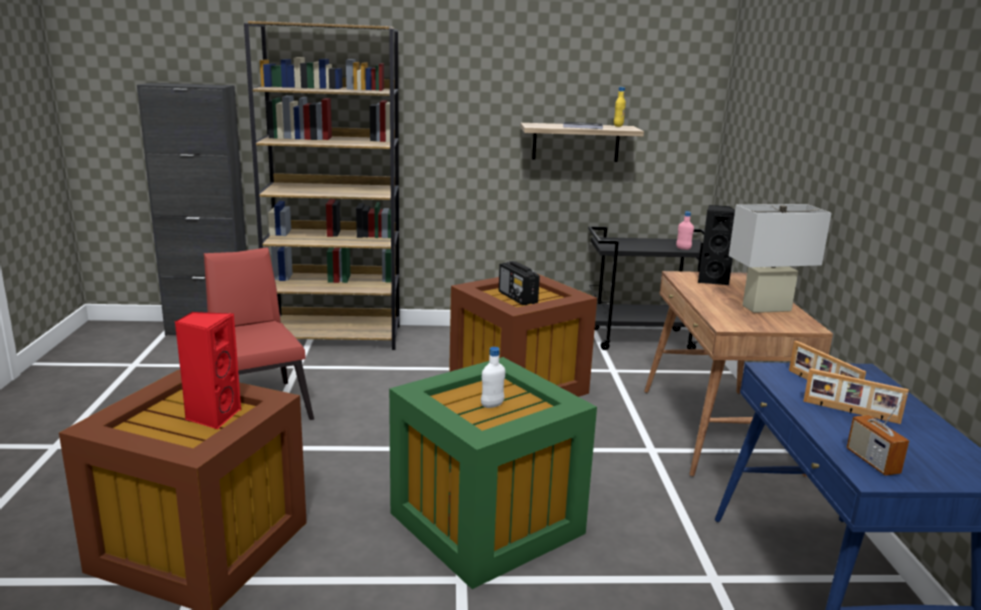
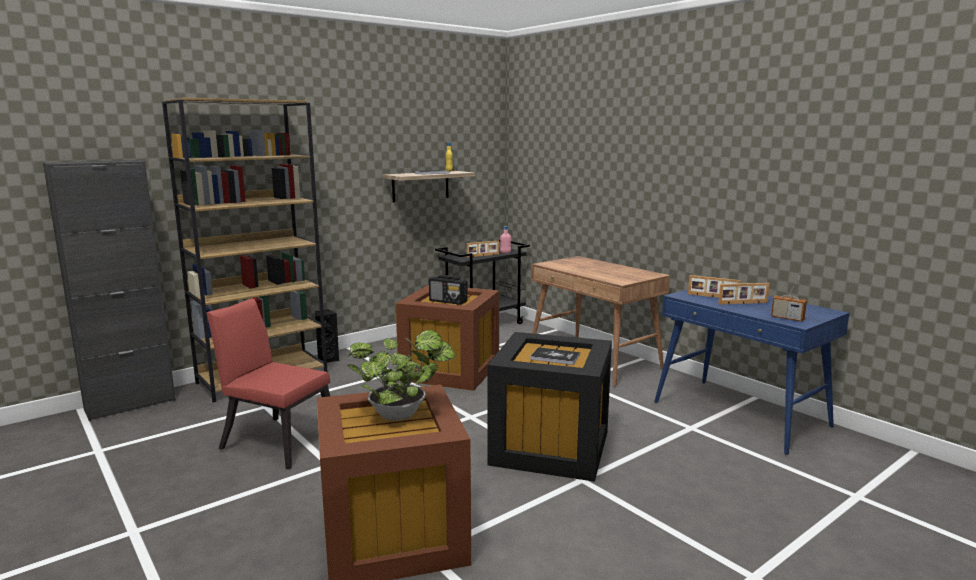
camera: 35 degrees left, 5 degrees down
(212, 416) = (402, 415): red speaker -> potted plant
(483, 523) = (548, 448): green storage box -> black storage box
(492, 405) = (555, 357): white bottle -> book
(645, 247) = (483, 255): none -> picture frame
(712, 280) = (566, 263): black speaker -> black speaker (327, 359)
(766, 308) = (620, 270): white table lamp -> none

